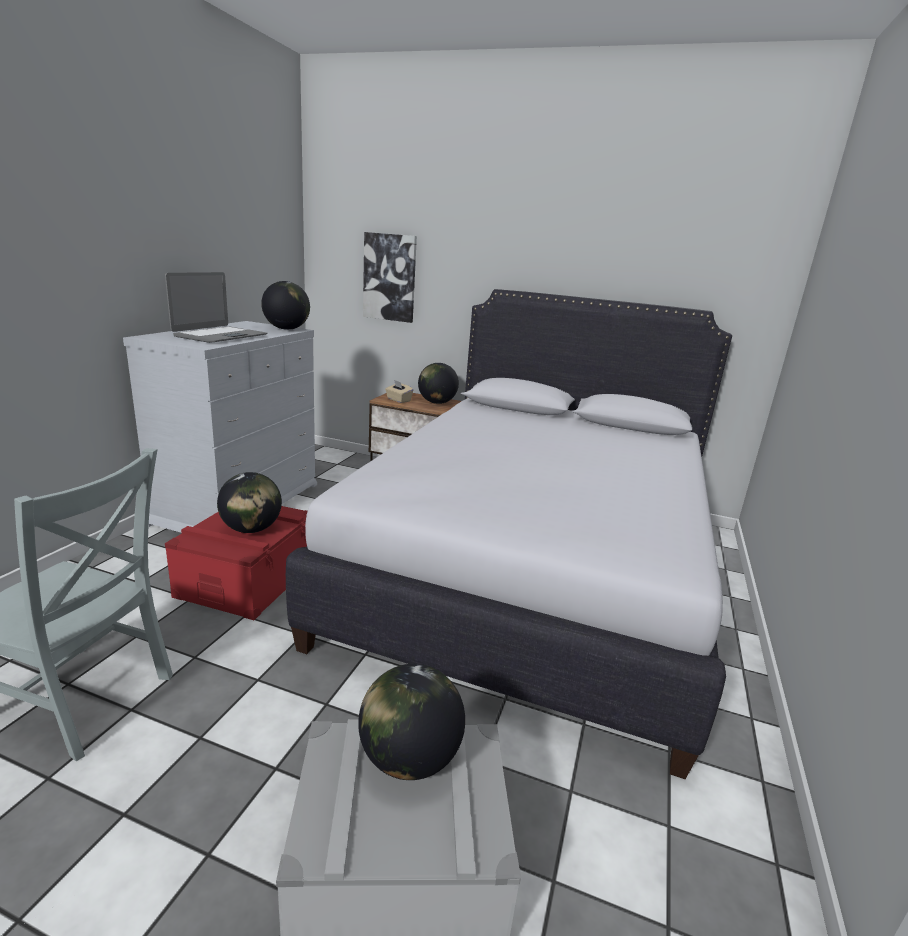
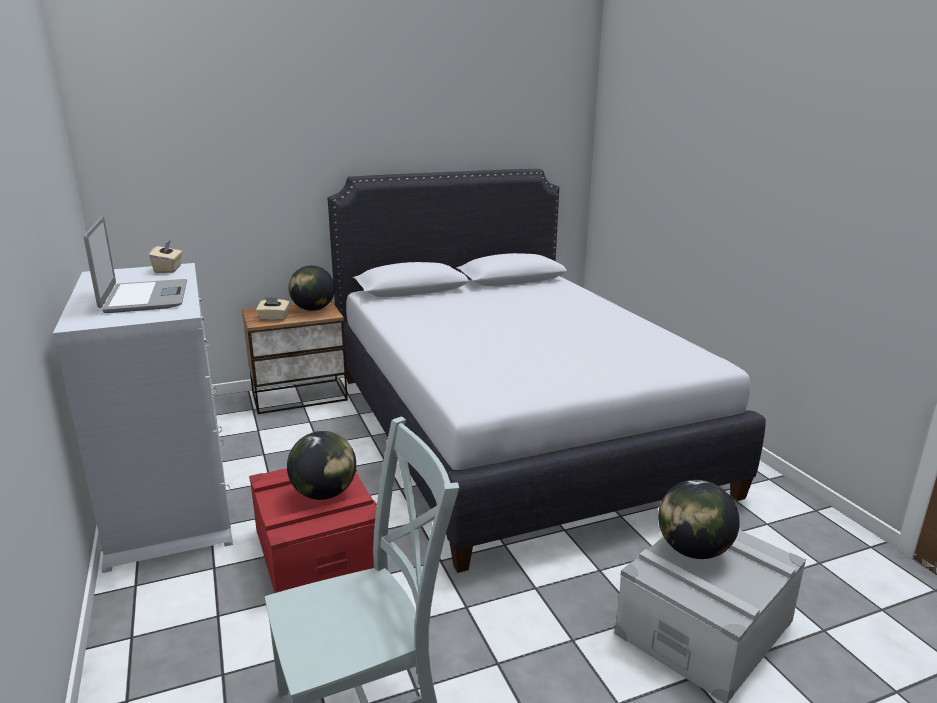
camera: 40 degrees left, 0 degrees up
(286, 329) = (168, 269): globe -> beige tissue box
(390, 277) = (213, 181): picture -> none

